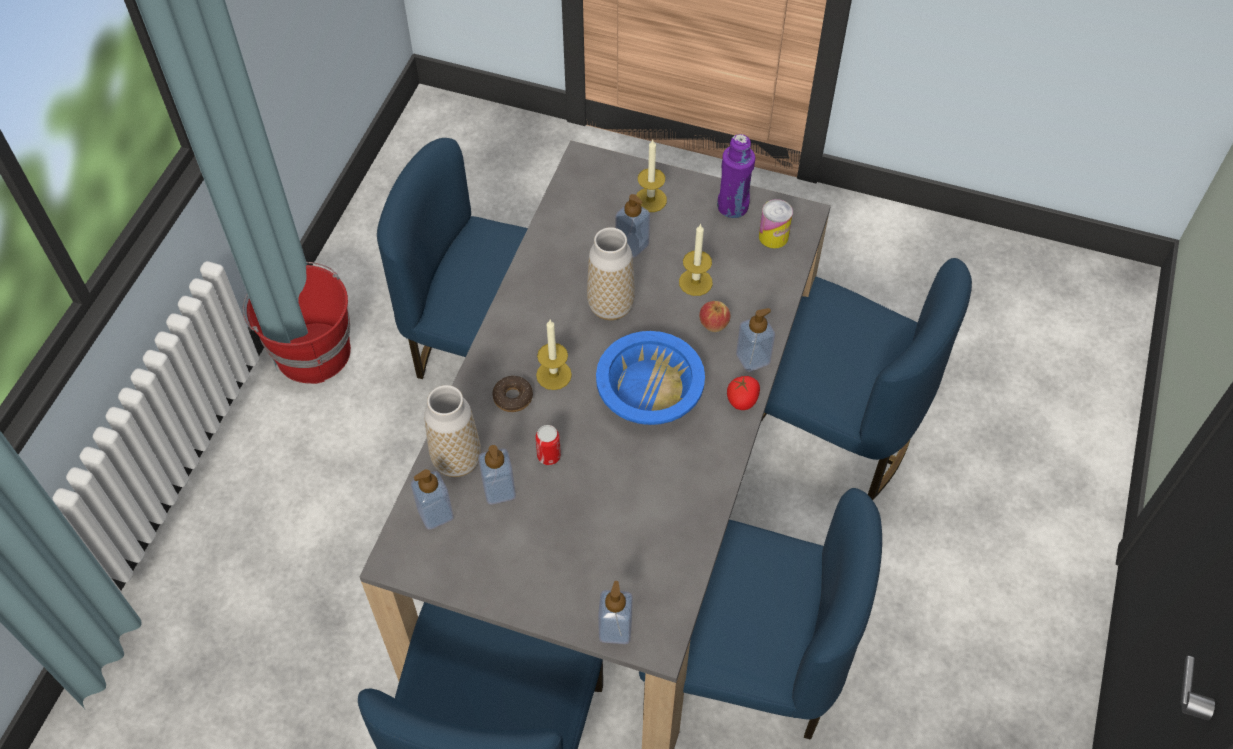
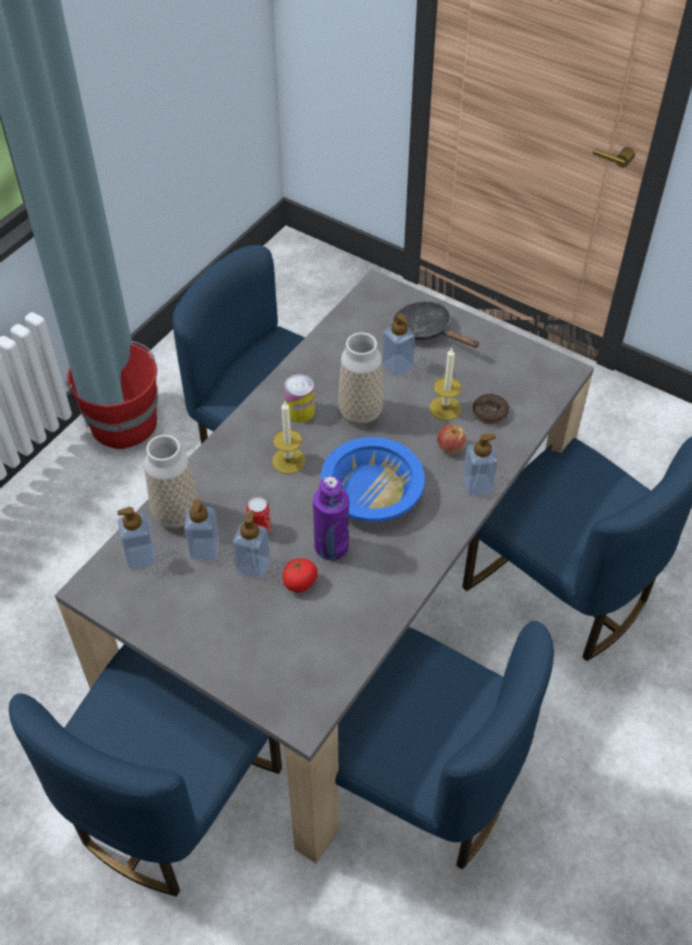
camera: 15 degrees right, 5 degrees down
(513, 397) = (245, 472): donut -> donut (490, 413)
(615, 629) = (267, 697): soap dispenser -> soap dispenser (253, 565)
(650, 200) = (427, 331): candle -> black frying pan
(733, 207) = (501, 351): purple bottle -> purple bottle (331, 547)
(742, 400) = (455, 519): tomato -> tomato (300, 583)
(773, 236) = (531, 383): can -> can (300, 411)

